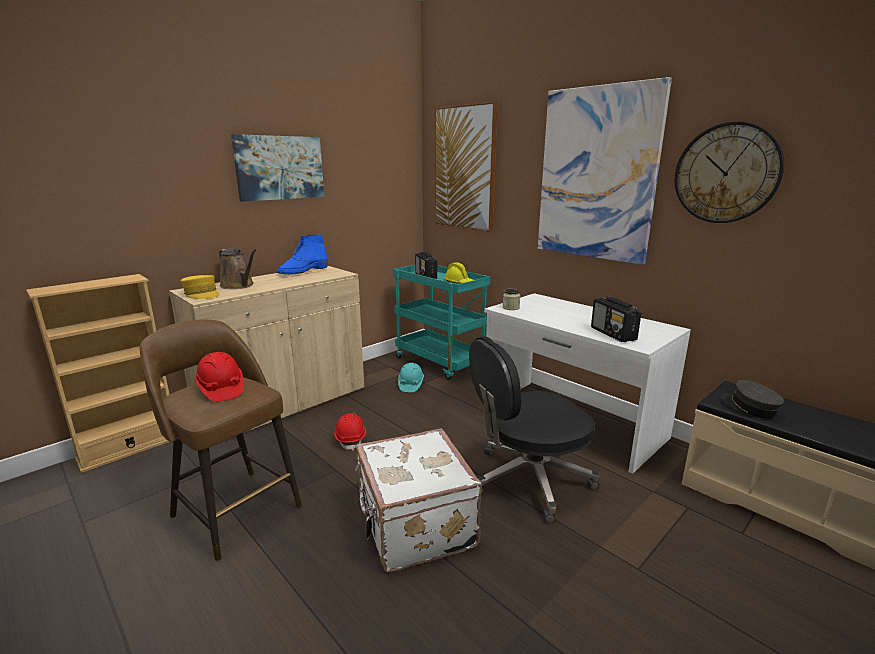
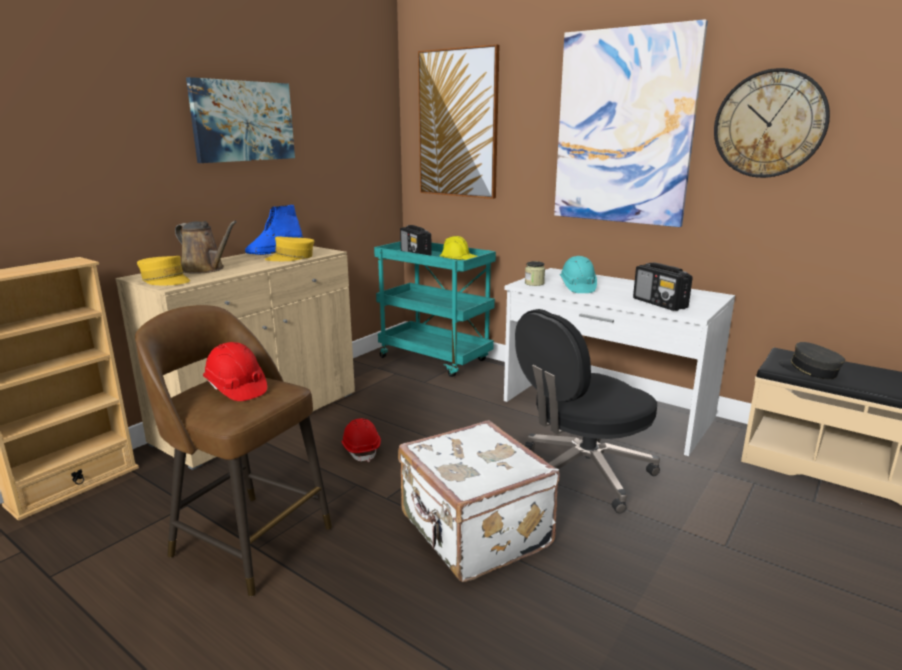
camera: 10 degrees left, 0 degrees up
(310, 278) = (291, 258): none -> yellow cap
(410, 385) = (409, 385): turquoise hard hat -> turquoise hard hat (577, 287)

